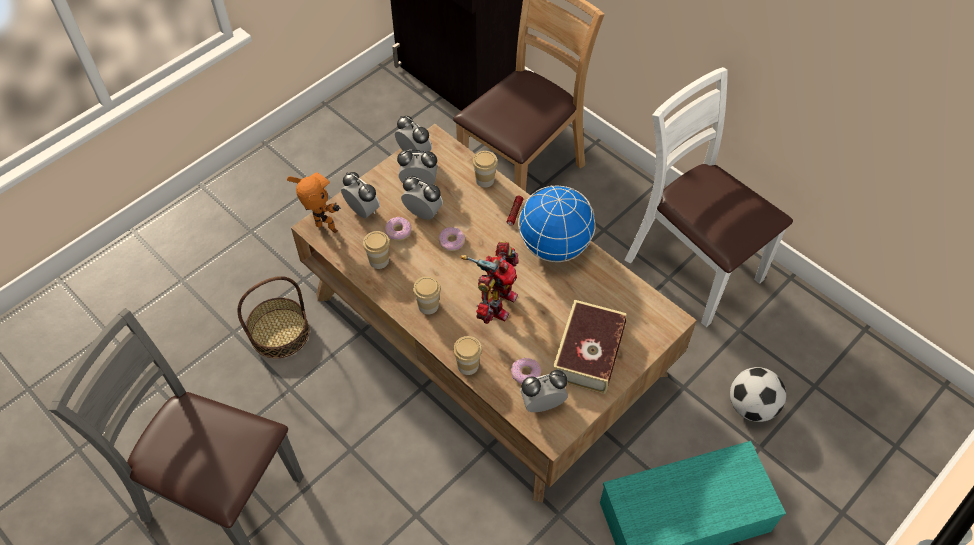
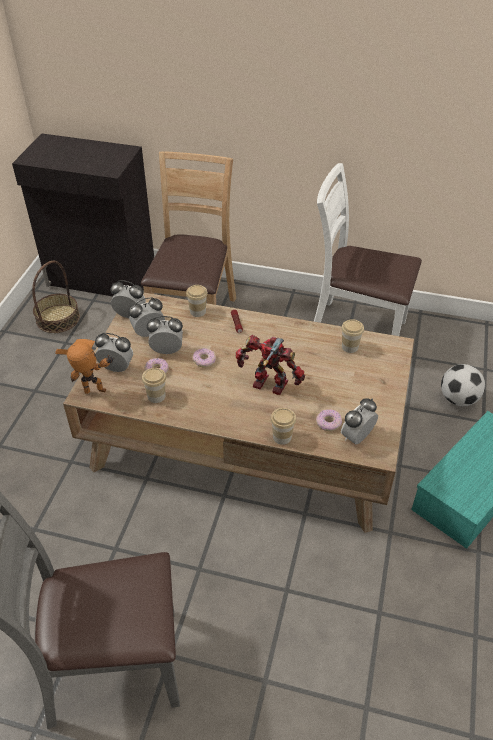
camera: 30 degrees left, 10 degrees down
(280, 332) = (77, 510): basket -> basket (58, 318)
(428, 305) = (219, 410): cup -> cup (350, 347)
(496, 302) = (269, 386): toy robot -> toy robot turned 60 degrees counterclockwise
(554, 246) = (281, 333): globe -> none
(588, 352) = (361, 389): book -> none

